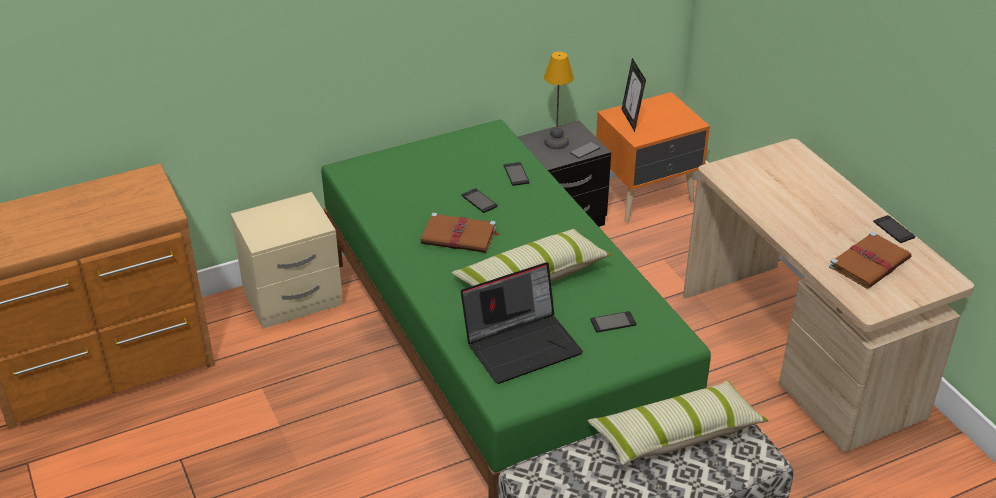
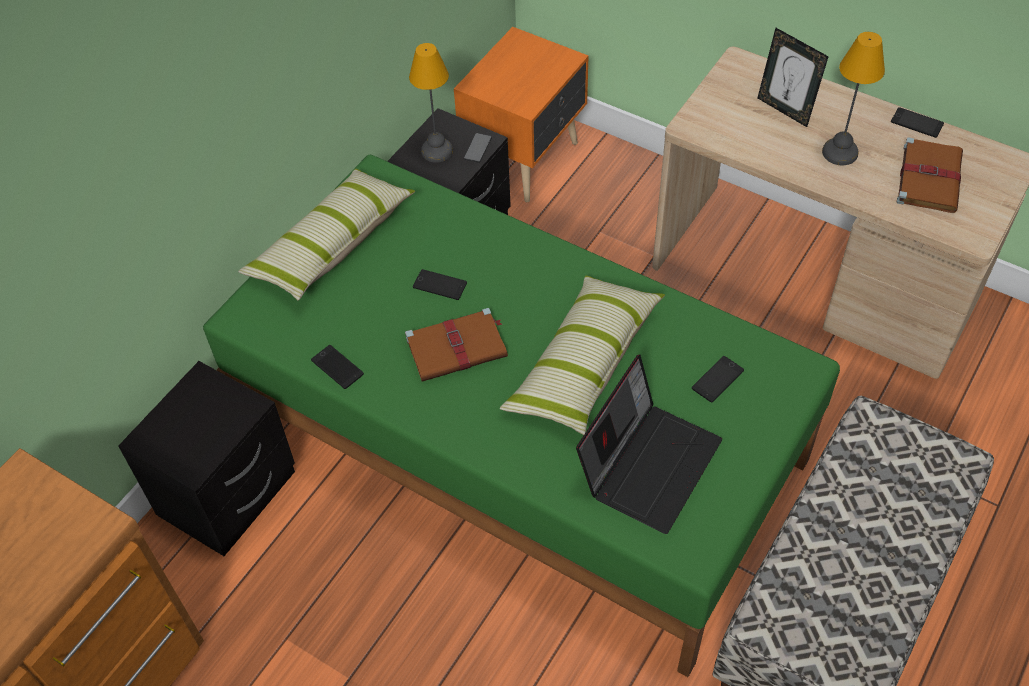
camera: 30 degrees left, 15 degrees up
(293, 299) = (229, 495): beige nightstand -> black nightstand
(516, 174) = (451, 226): phone -> phone (337, 367)
(631, 120) = (499, 84): picture frame -> picture frame (785, 110)
(675, 434) = (860, 479): pillow -> pillow (331, 245)
(814, 223) = (839, 152): none -> table lamp

